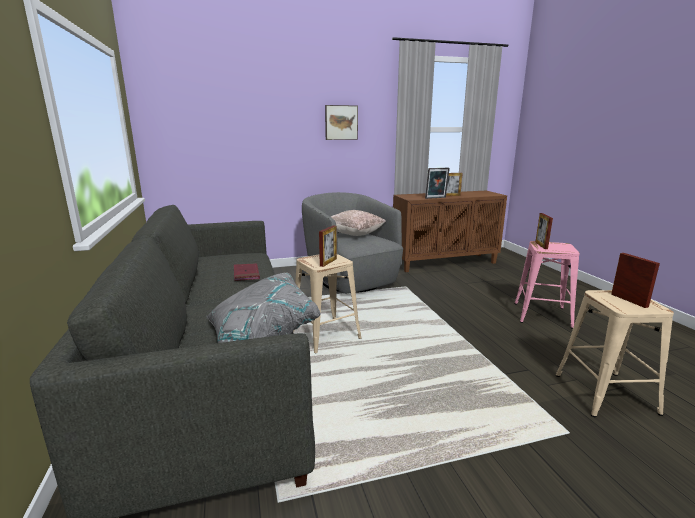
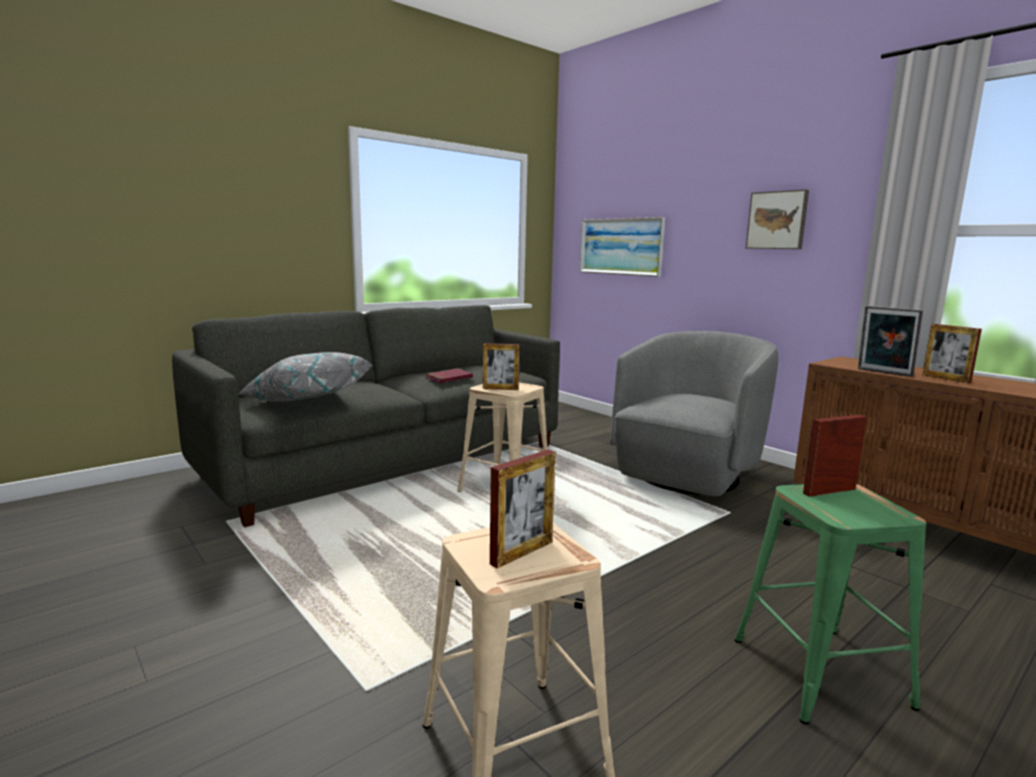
camera: 65 degrees right, 5 degrees down
(220, 140) = (620, 246): none -> picture
(354, 234) = (694, 398): beige pillow -> none
(542, 315) = (818, 672): pink stool -> green stool

